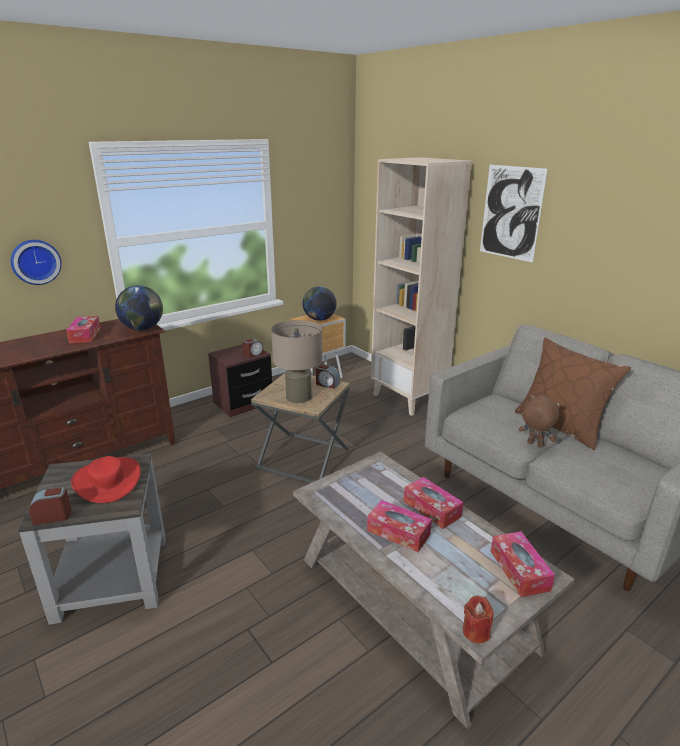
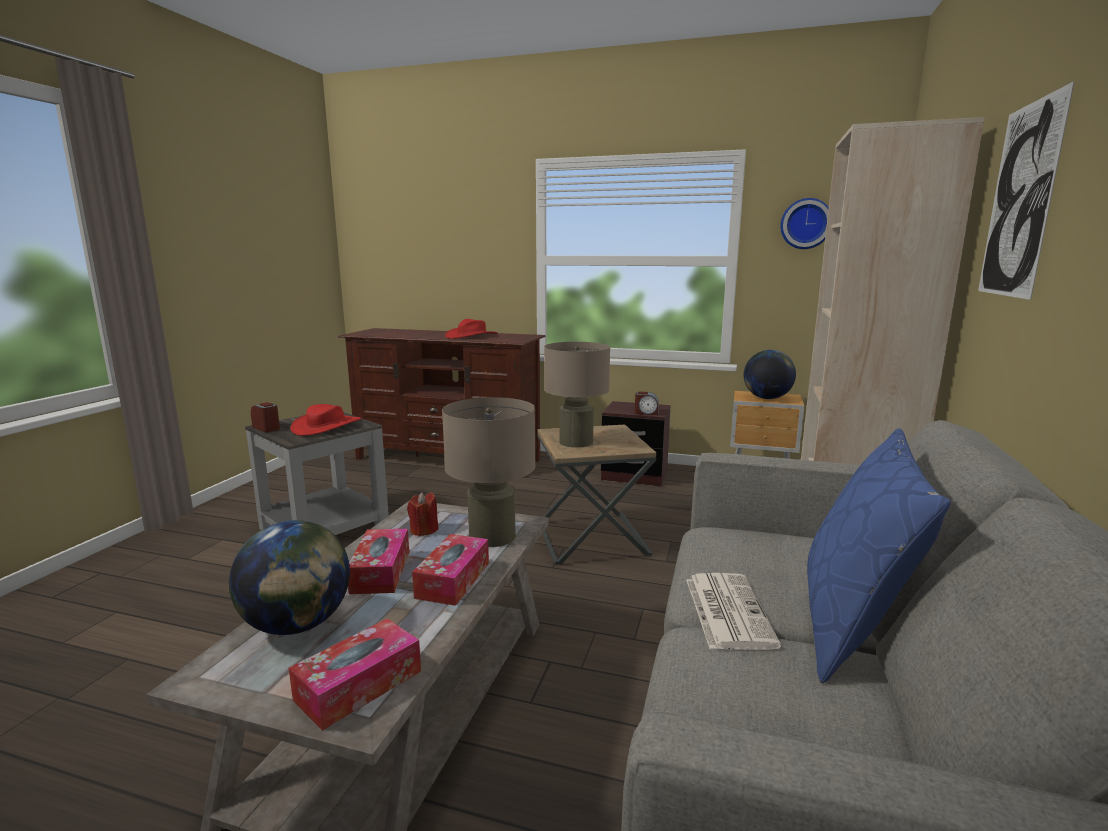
camera: 55 degrees right, 10 degrees down
(35, 261) = (475, 268): wall clock -> wall clock (806, 224)
(85, 335) = (471, 336): tissue box -> red hat
(143, 328) = (513, 340): globe -> globe (298, 624)
(327, 384) = (629, 444): alarm clock -> none
(388, 478) = (492, 536): none -> beige table lamp
(476, 632) = (200, 676): red candle -> red candle (424, 530)
(534, 445) = (727, 610): brown plush toy -> newspaper
(561, 426) = (852, 625): brown pillow -> blue pillow

